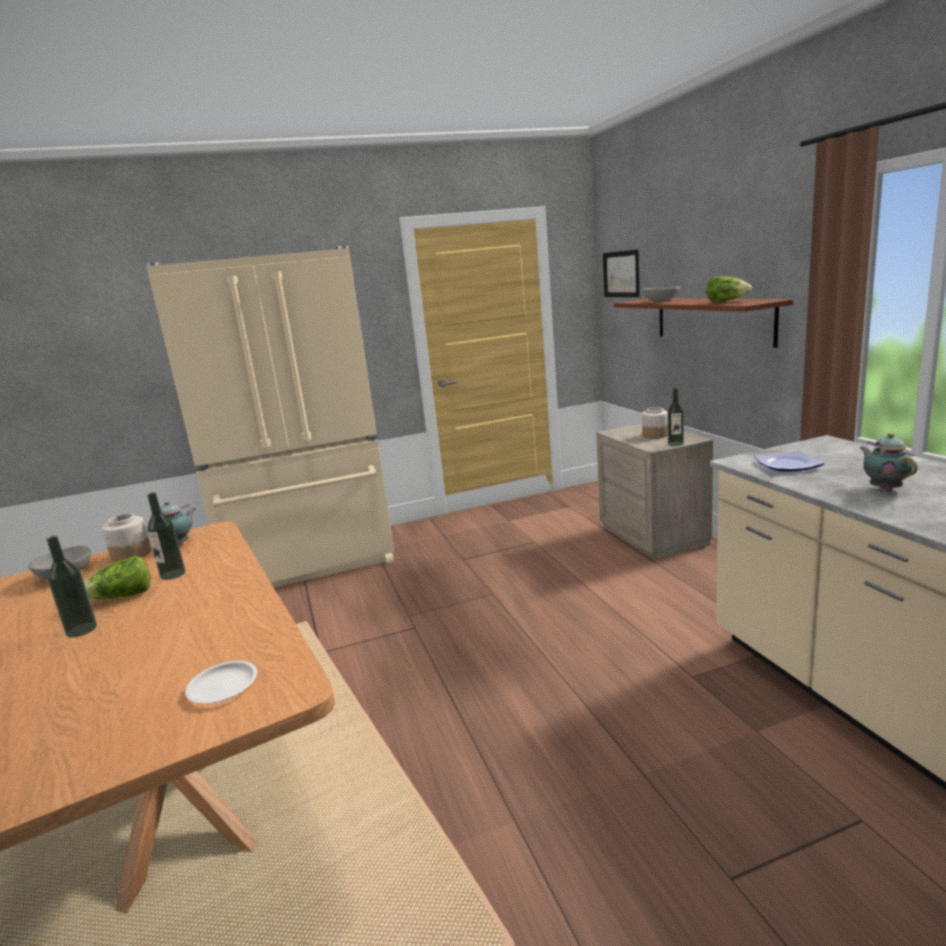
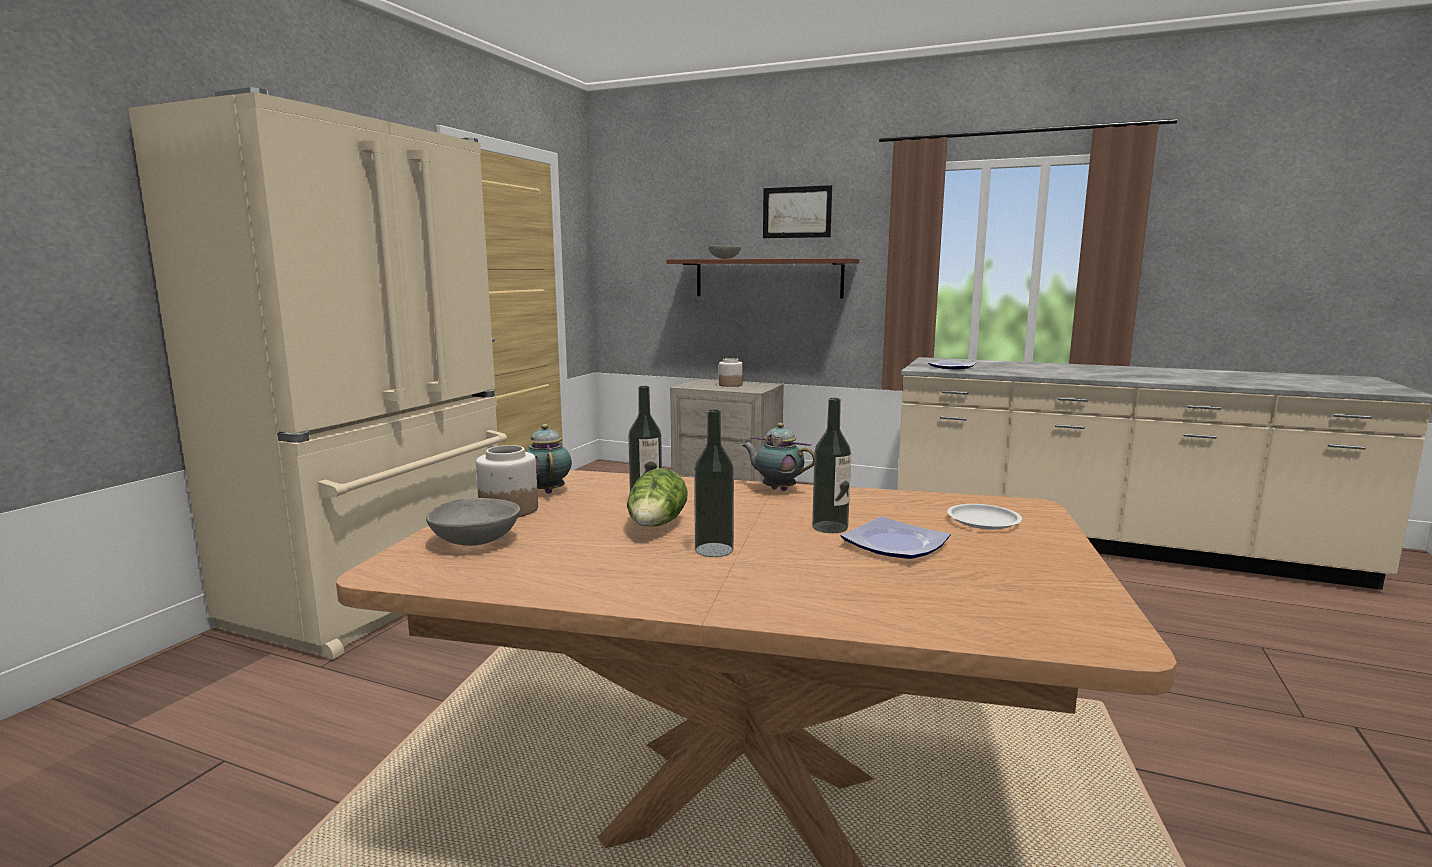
camera: 50 degrees left, 5 degrees down
(129, 676) = (894, 544): none -> plate
(621, 274) = (636, 236): picture -> picture (797, 212)
(675, 444) = (764, 387): bottle -> bottle (830, 527)
(727, 301) = (809, 258): lettuce -> none
(884, 488) = (1028, 370): teapot -> teapot (777, 489)

